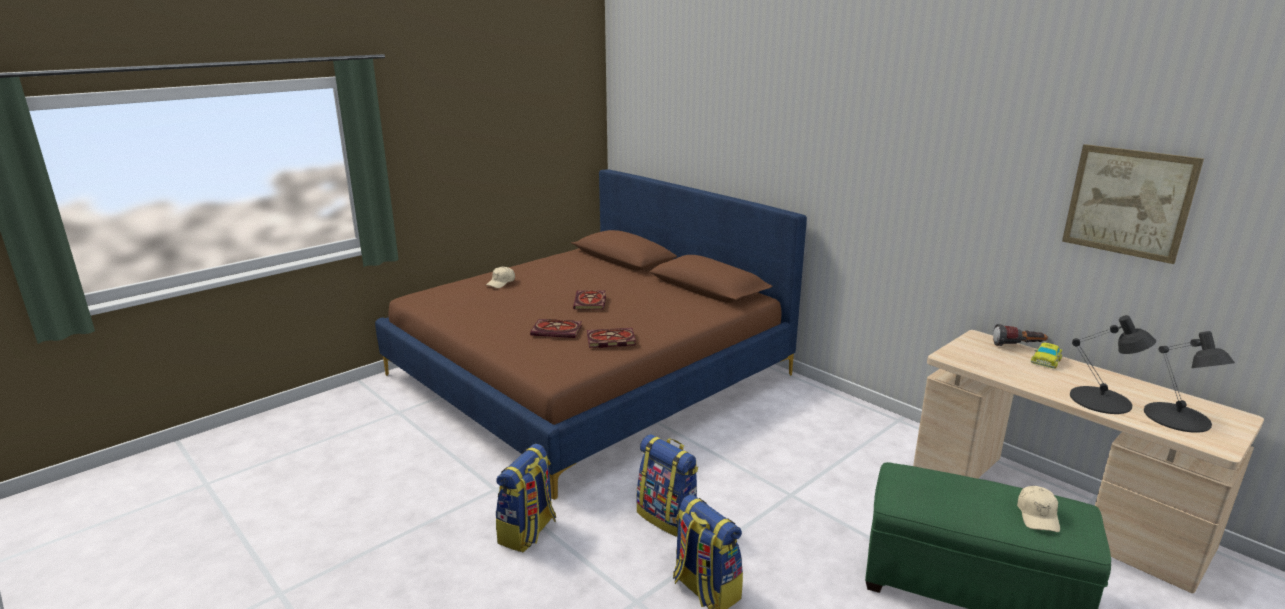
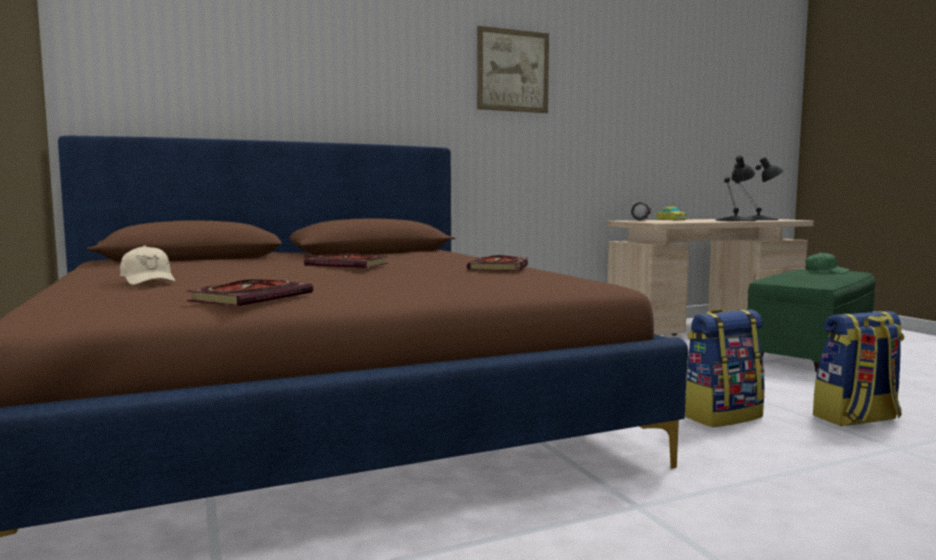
camera: 70 degrees left, 15 degrees down
(528, 532) = (766, 492): backpack -> none
(558, 330) = (433, 276): book -> book (252, 297)
(1038, 515) = (825, 271): beige cap -> green cap
(1128, 202) = (678, 98): picture -> picture (512, 71)

